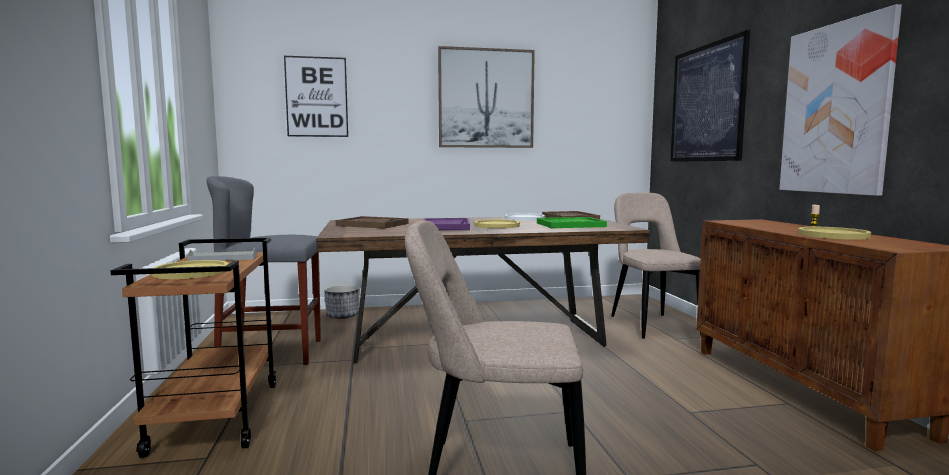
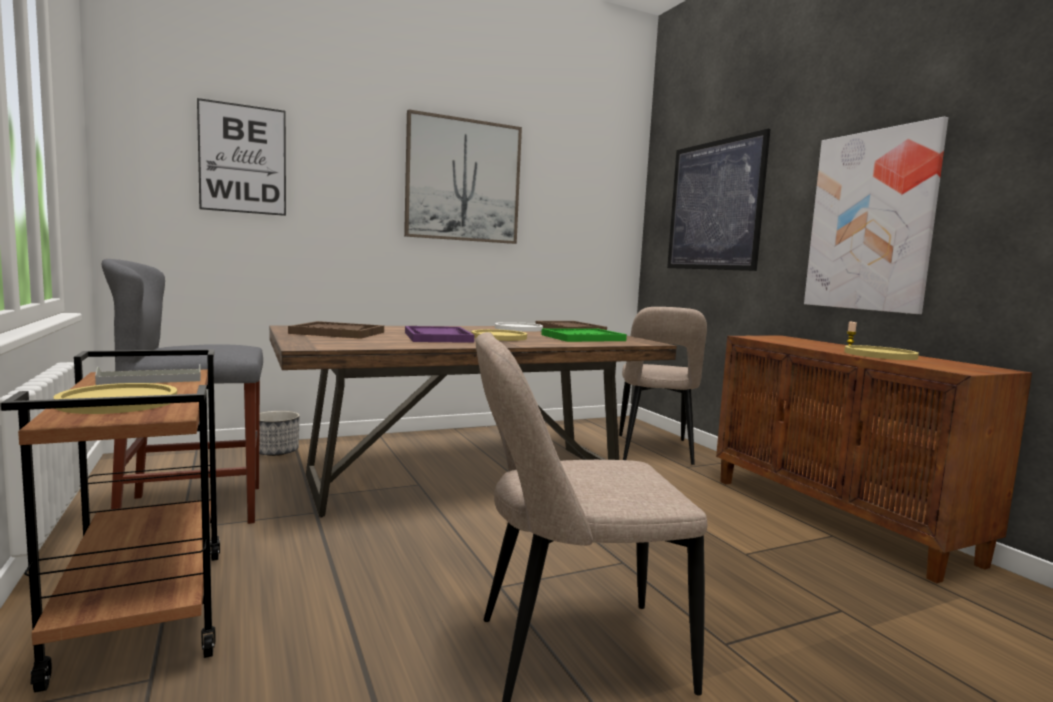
camera: 15 degrees left, 0 degrees up
(651, 325) = (654, 451): beige chair -> beige chair turned 150 degrees counterclockwise

